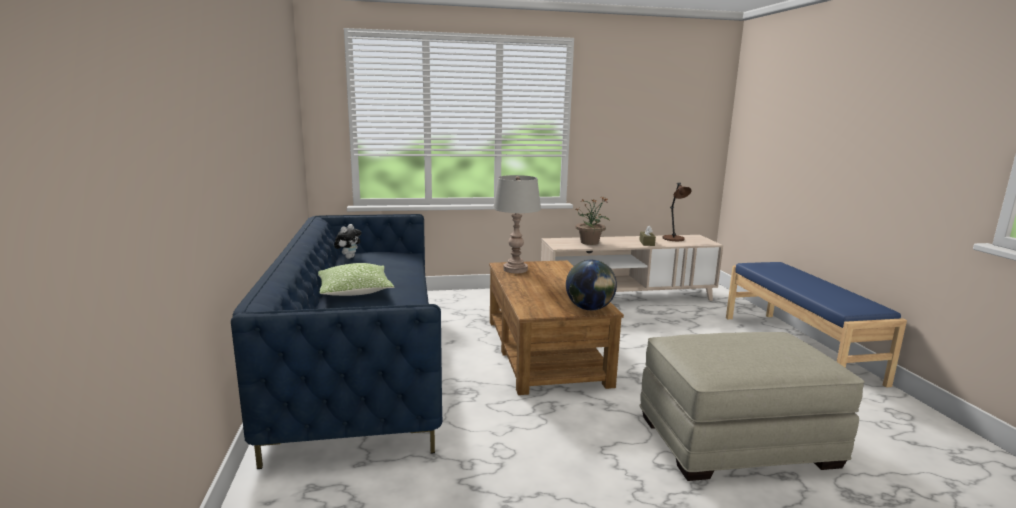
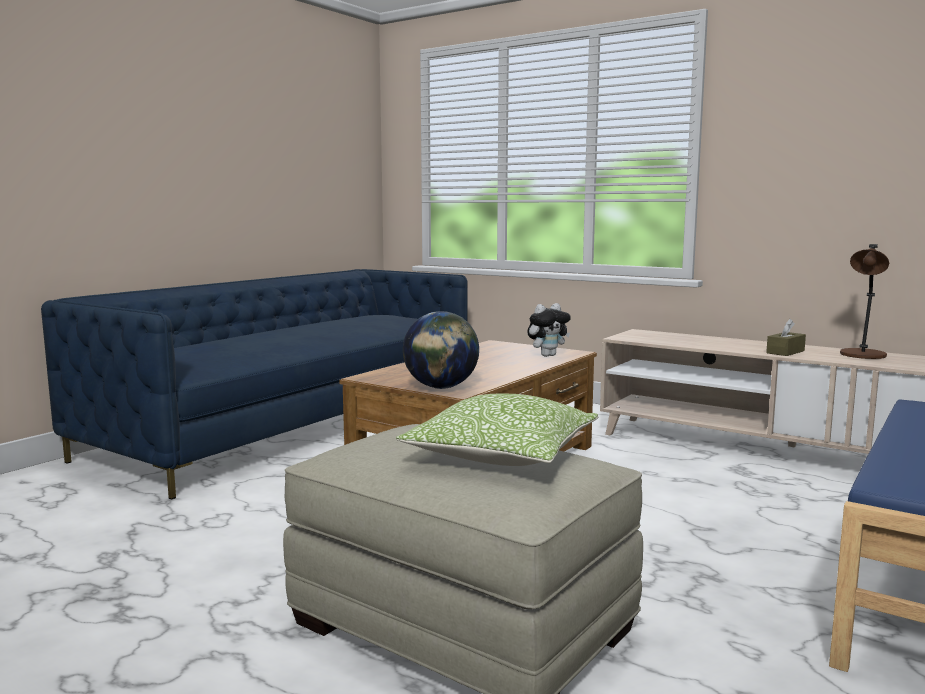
camera: 45 degrees right, 5 degrees down
(349, 257) = (359, 315): plush toy -> plush toy (547, 355)
(354, 291) = (273, 333): pillow -> pillow (502, 455)
(515, 269) = (493, 348): grey table lamp -> none
(590, 242) = (687, 340): potted plant -> none

